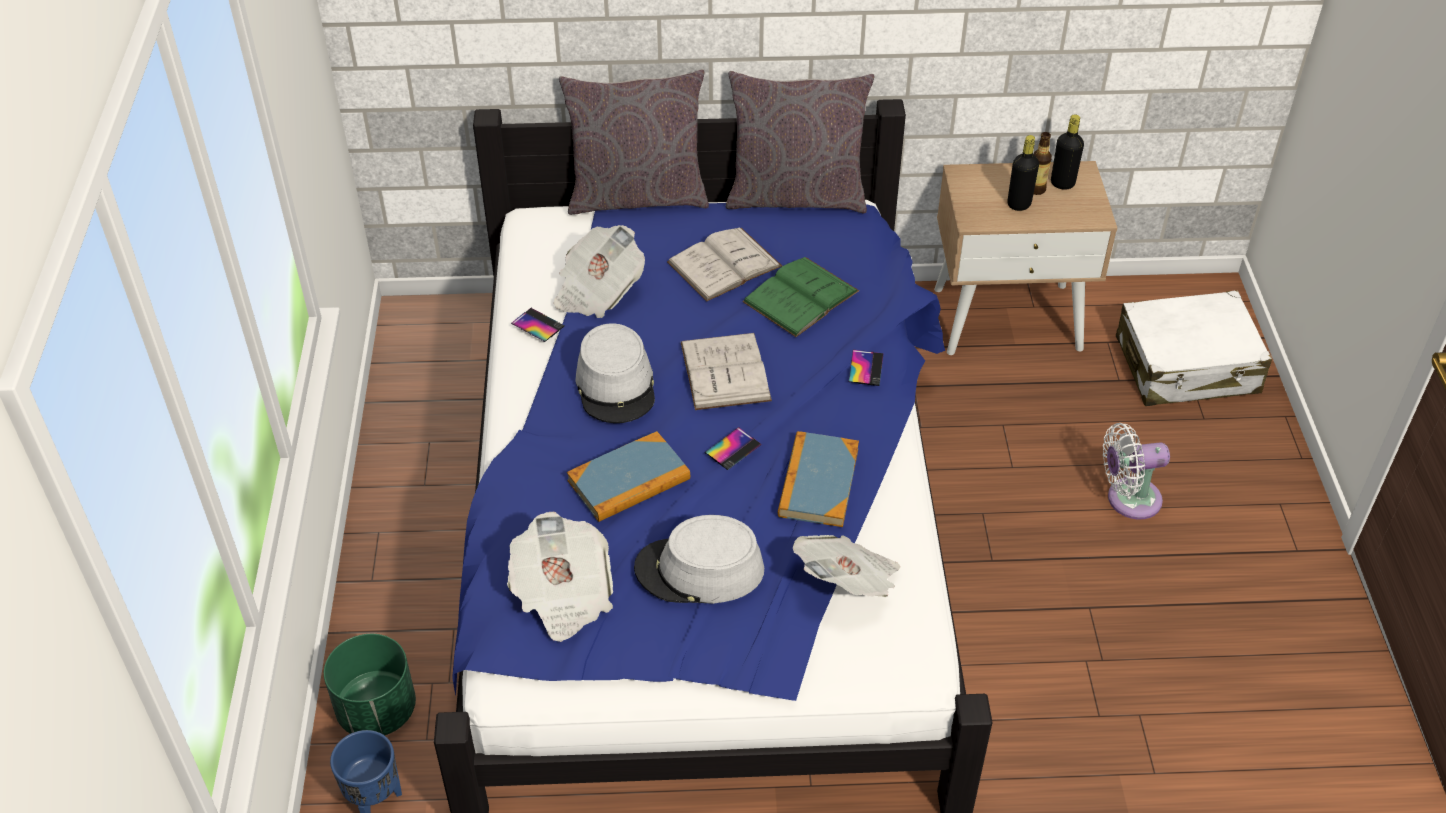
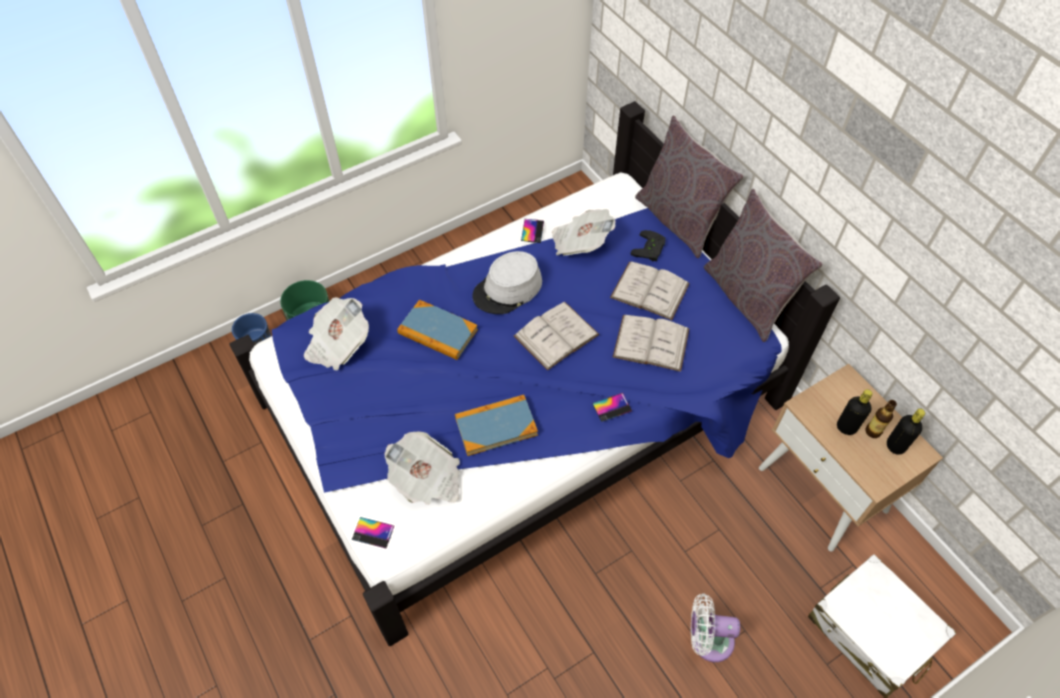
camera: 60 degrees right, 10 degrees up
(661, 237) = (650, 249): none -> black game controller
(699, 570) = (390, 398): grey hat -> none
(733, 449) = (494, 369): phone -> phone (373, 532)
(800, 296) = (651, 343): green book -> white book
(1128, 499) = (707, 640): white fan -> white fan turned 45 degrees counterclockwise

